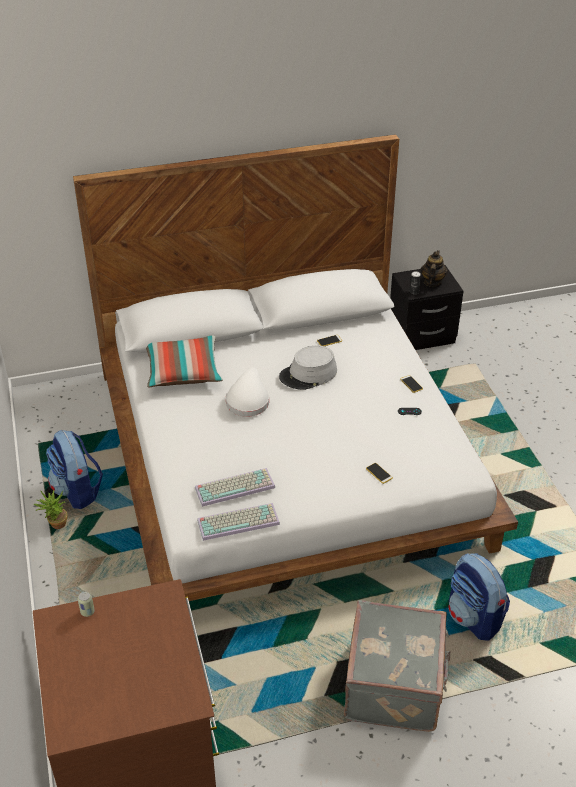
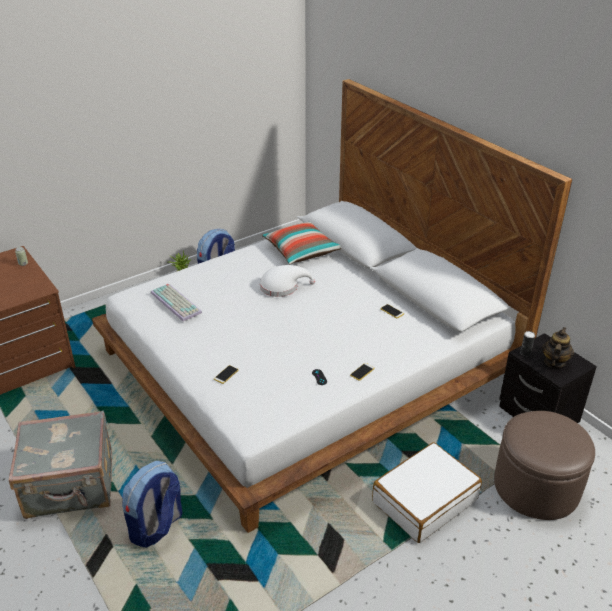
camera: 70 degrees right, 5 degrees down
(239, 521) = (143, 314): keyboard -> none
(308, 374) = (335, 309): grey hat -> none
(432, 282) = (554, 362): teapot -> teapot turned 60 degrees counterclockwise
(494, 431) = (424, 500): none -> white suitcase
(499, 366) = (536, 486): none -> brown ottoman

